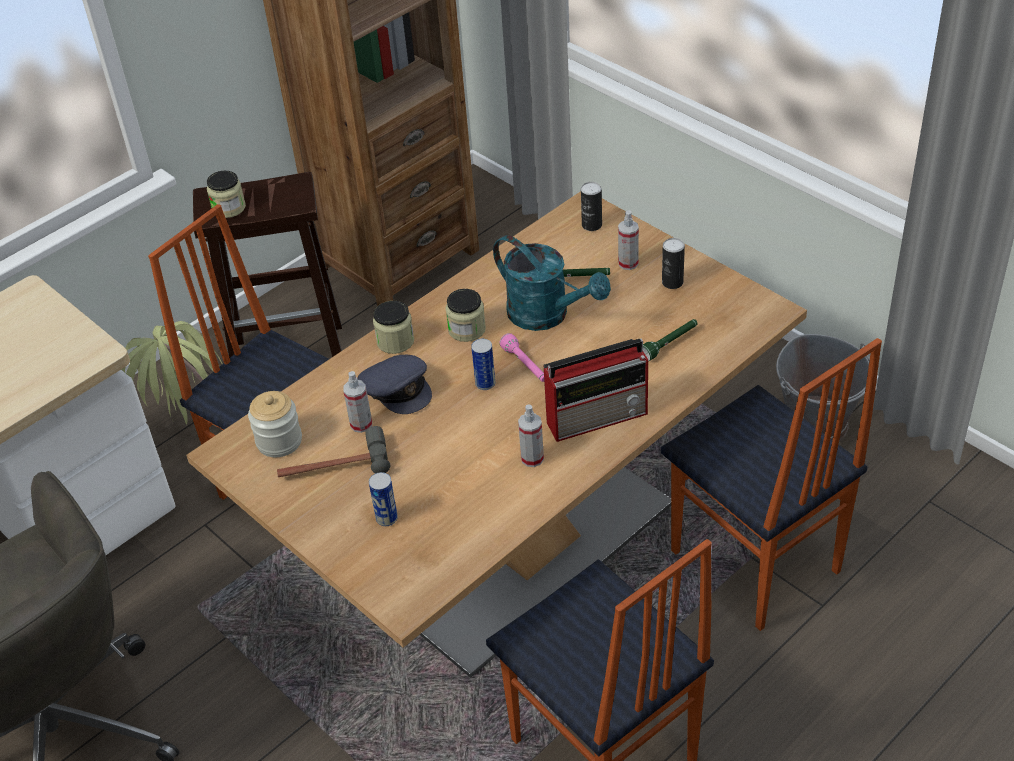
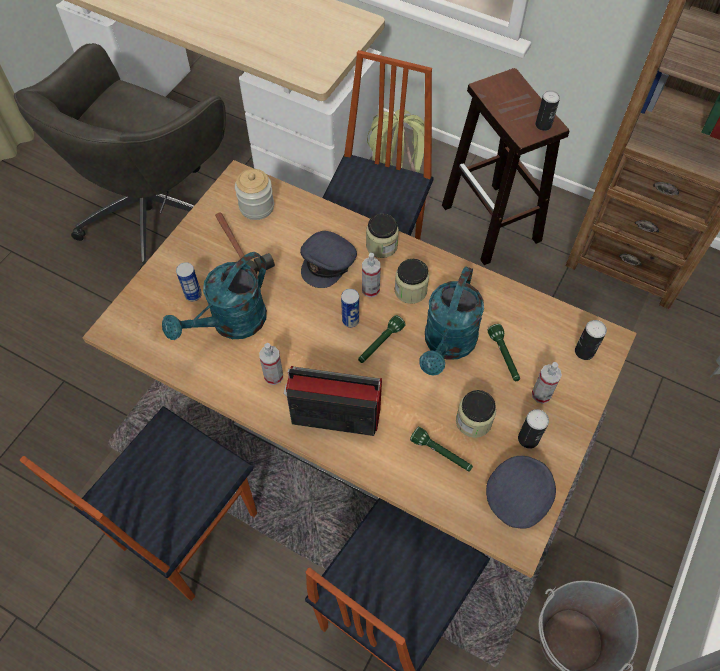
camera: 70 degrees right, 15 degrees up
(229, 208) = (501, 95): jar -> jar (473, 421)
(293, 187) = (543, 125): none -> can
(361, 424) = (285, 251): spray bottle -> spray bottle (370, 289)
(446, 487) = (231, 324): none -> turquoise watering can
(525, 365) = (380, 344): pink flashlight -> green flashlight
(599, 416) = (333, 415): radio -> radio turned 135 degrees clockwise
(727, 301) = (518, 494): none -> grey cap

